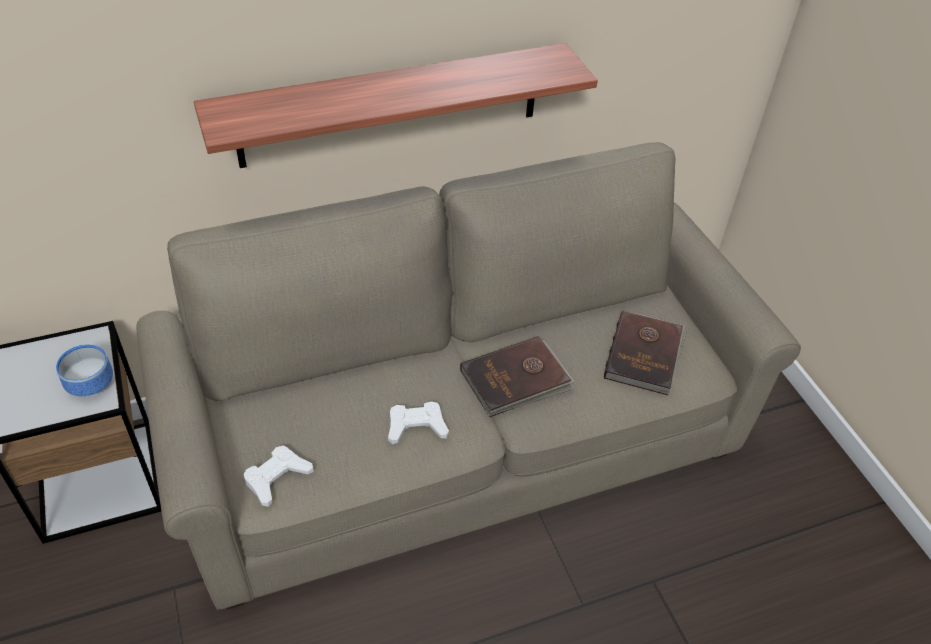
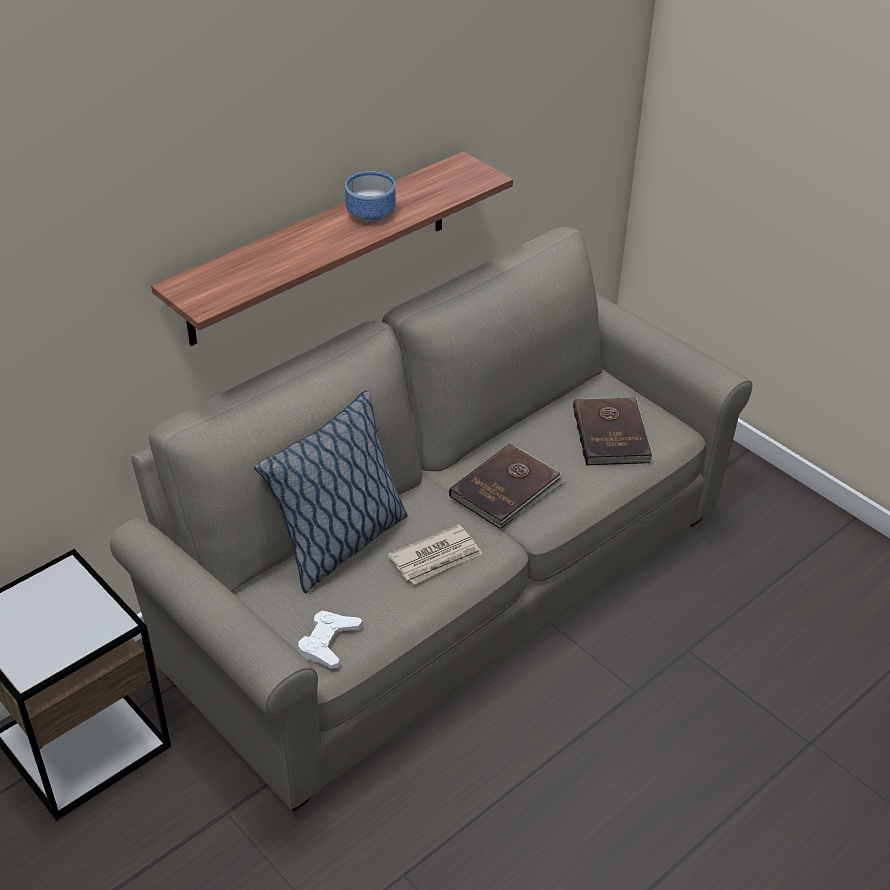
camera: 20 degrees left, 5 degrees down
(90, 382) = (91, 611): bowl -> bowl (369, 214)
(340, 385) = (340, 544): none -> pillow
(416, 426) = (436, 558): white game controller -> newspaper

